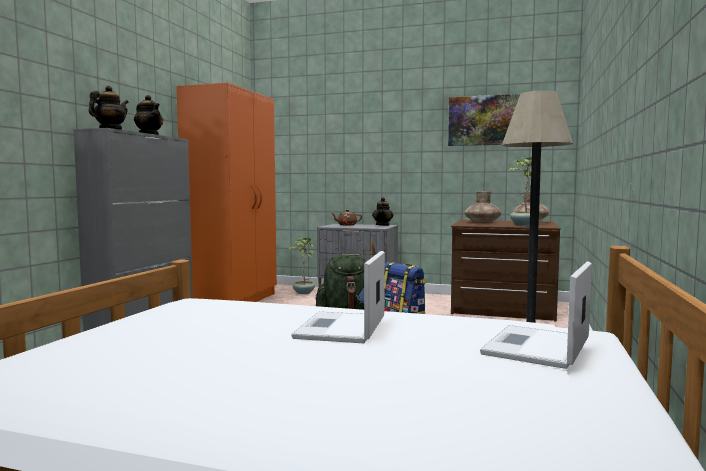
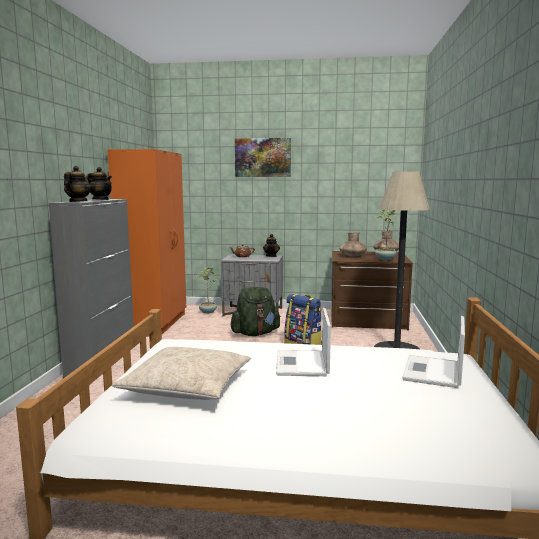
camera: 10 degrees left, 5 degrees up
(154, 343) = (187, 386): none -> beige pillow
(485, 120) = (351, 173): picture -> picture (263, 157)

